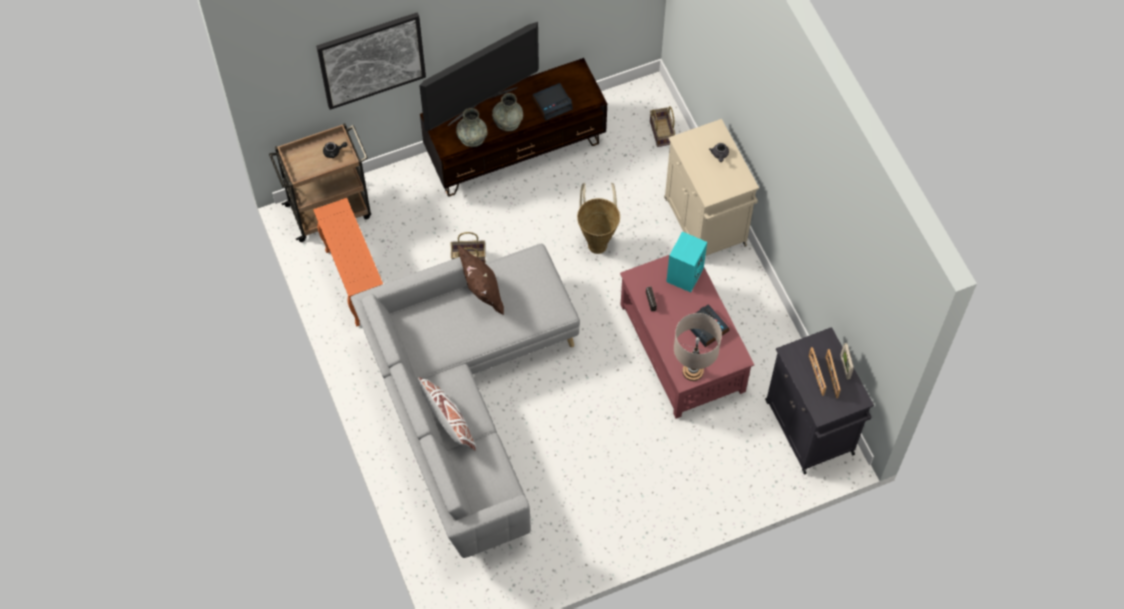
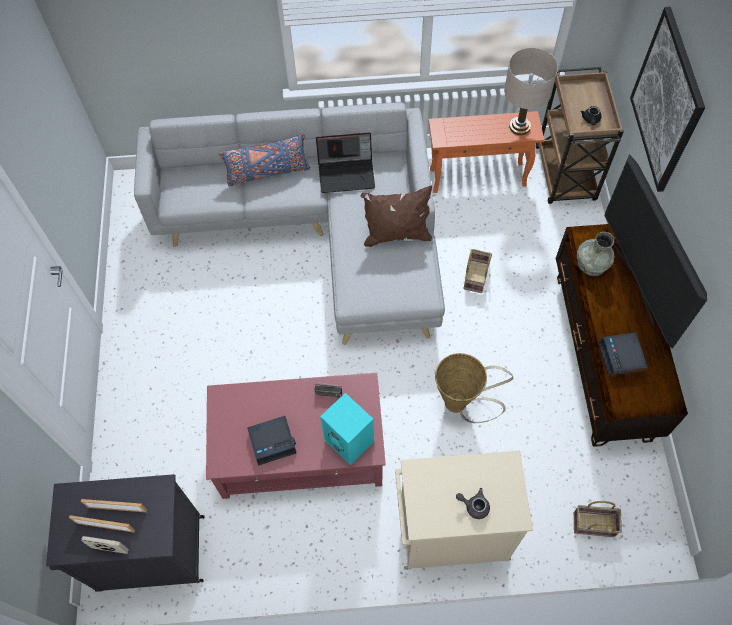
camera: 110 degrees right, 0 degrees up
(427, 353) = (347, 173): none -> laptop
(448, 422) = (267, 173): white pillow -> blue pillow
(507, 121) = (606, 304): grey vase -> none
(692, 371) = (225, 408): beige table lamp -> beige table lamp (520, 126)

